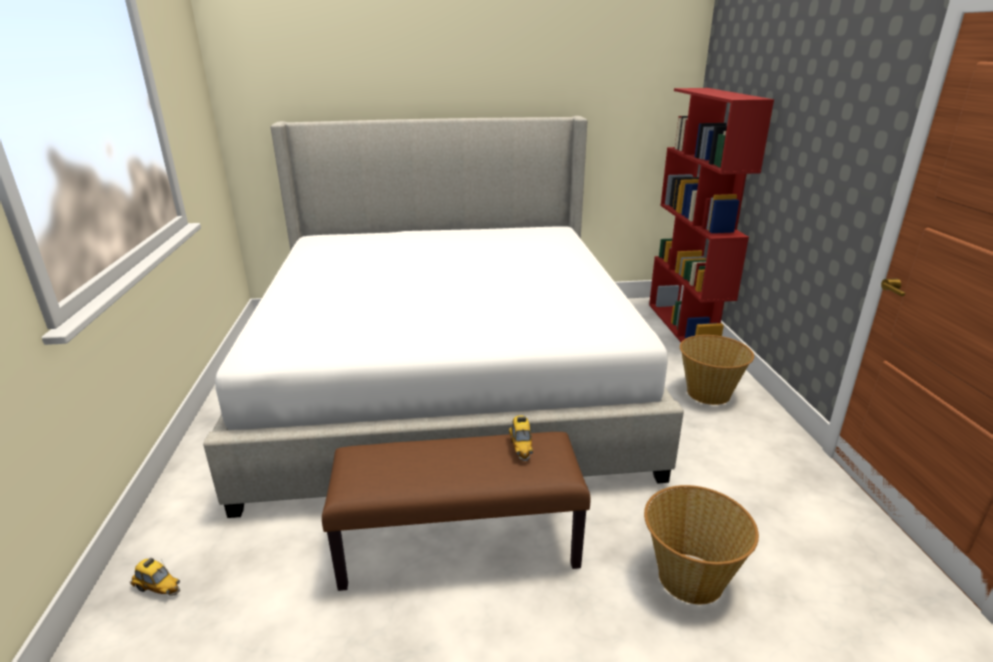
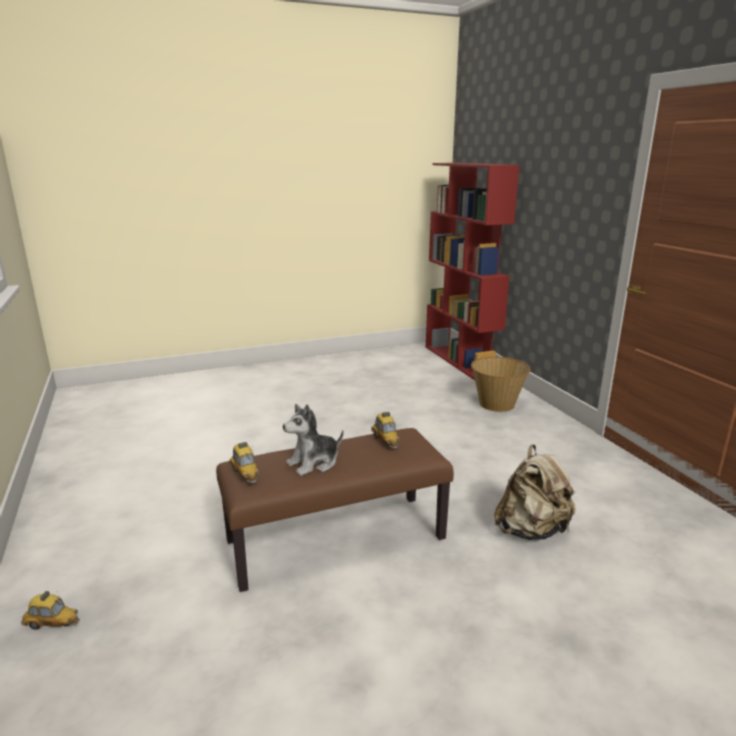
camera: 15 degrees left, 5 degrees down
(353, 469) = (245, 474): none -> toy car
(430, 466) = (314, 463): none -> plush toy
(447, 380) = (273, 419): bed -> none
(689, 577) = (531, 530): basket -> beige backpack

